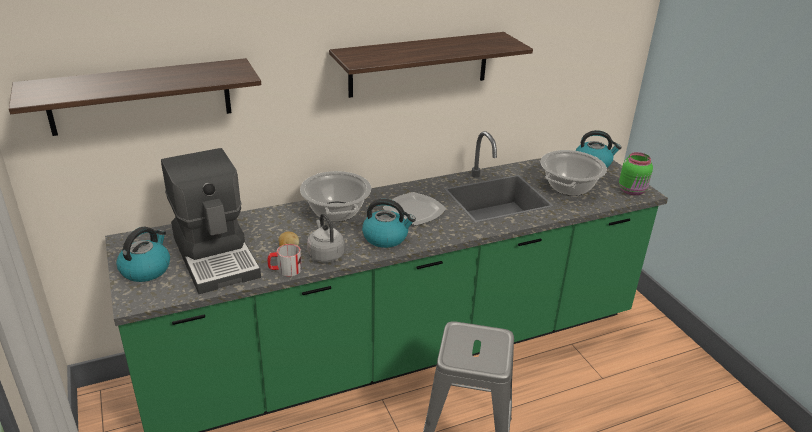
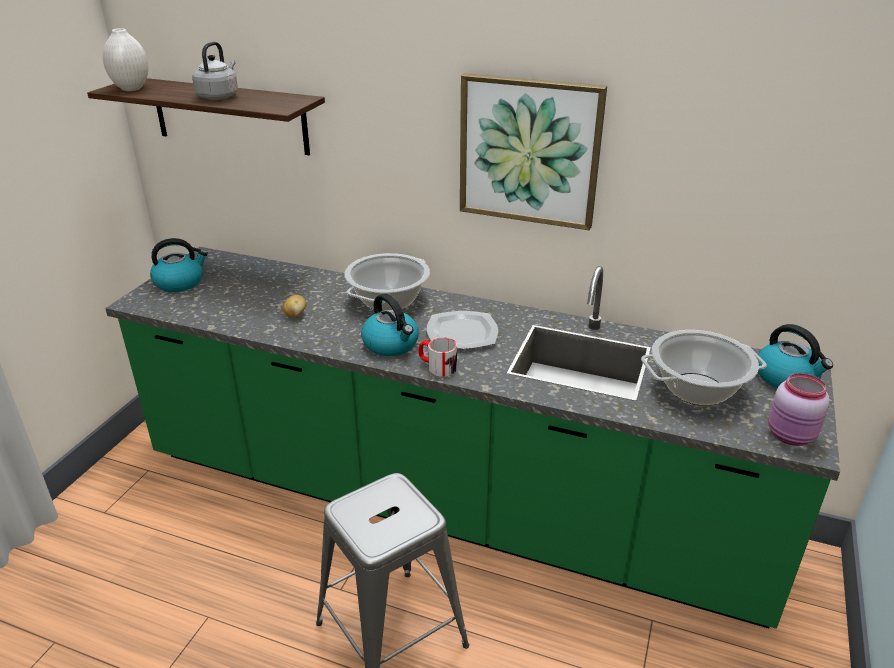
camera: 45 degrees right, 0 degrees up
(50, 93) = (132, 89): none -> white vase
(217, 256) = (238, 295): coffee machine -> none
(285, 270) = (264, 330): mug -> mug (437, 366)
(325, 254) = (315, 333): grey kettle -> grey kettle (219, 96)
(419, 64) = (529, 151): shelf -> picture
(632, 191) = (791, 436): green jar -> pink jar

